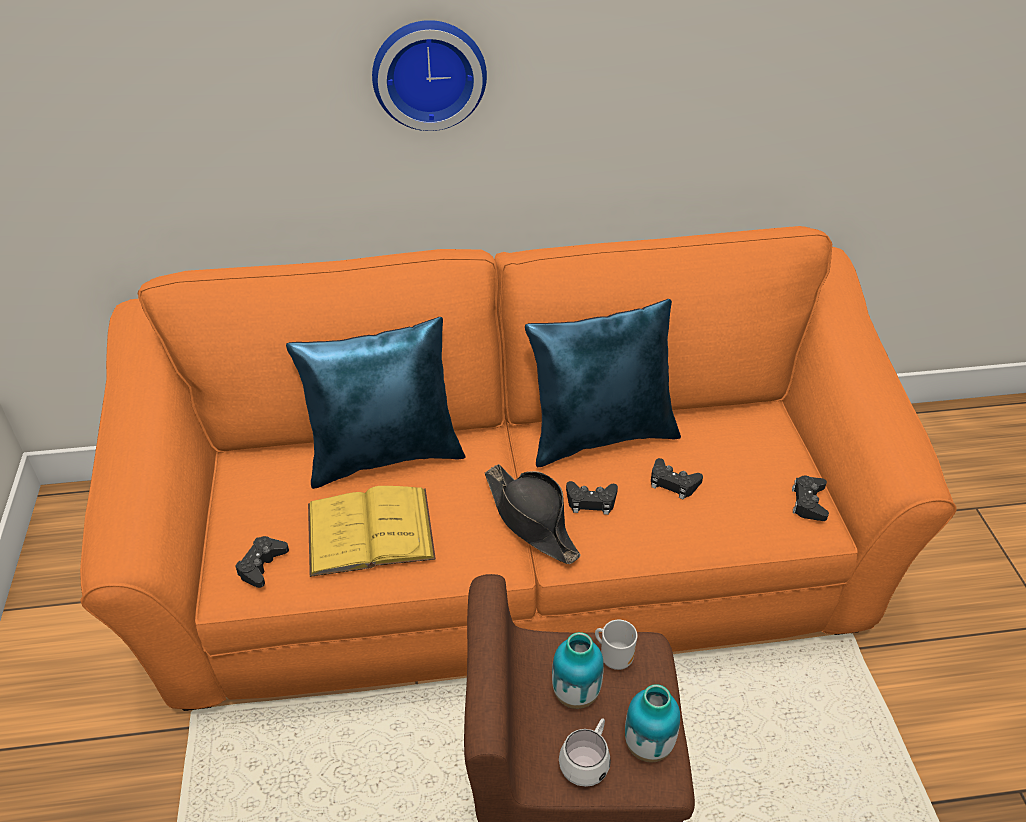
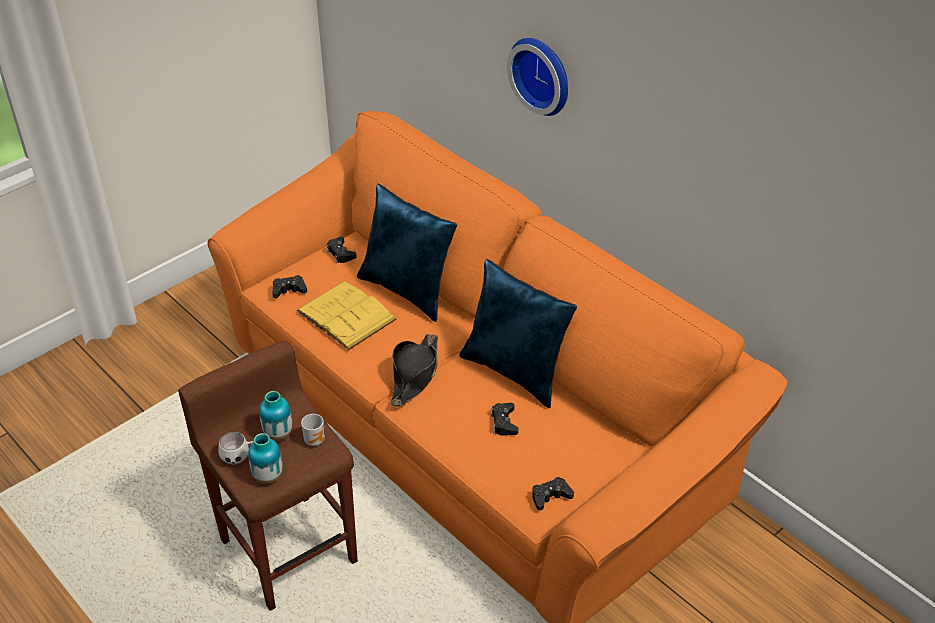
camera: 55 degrees right, 0 degrees up
(591, 501) = (452, 392): black game controller -> black game controller (340, 253)

